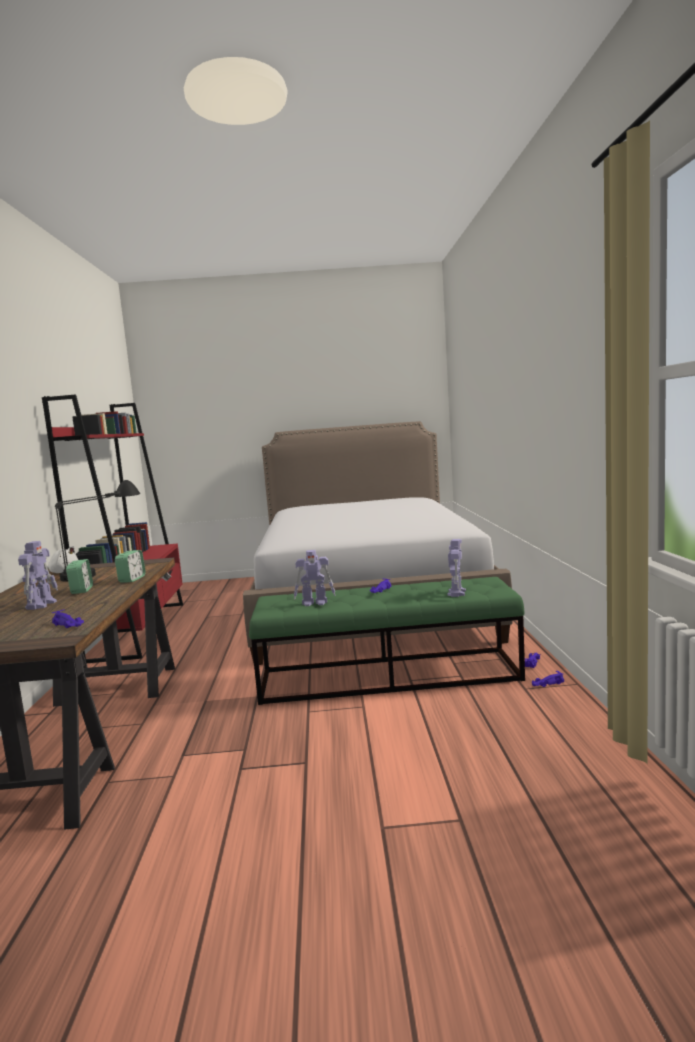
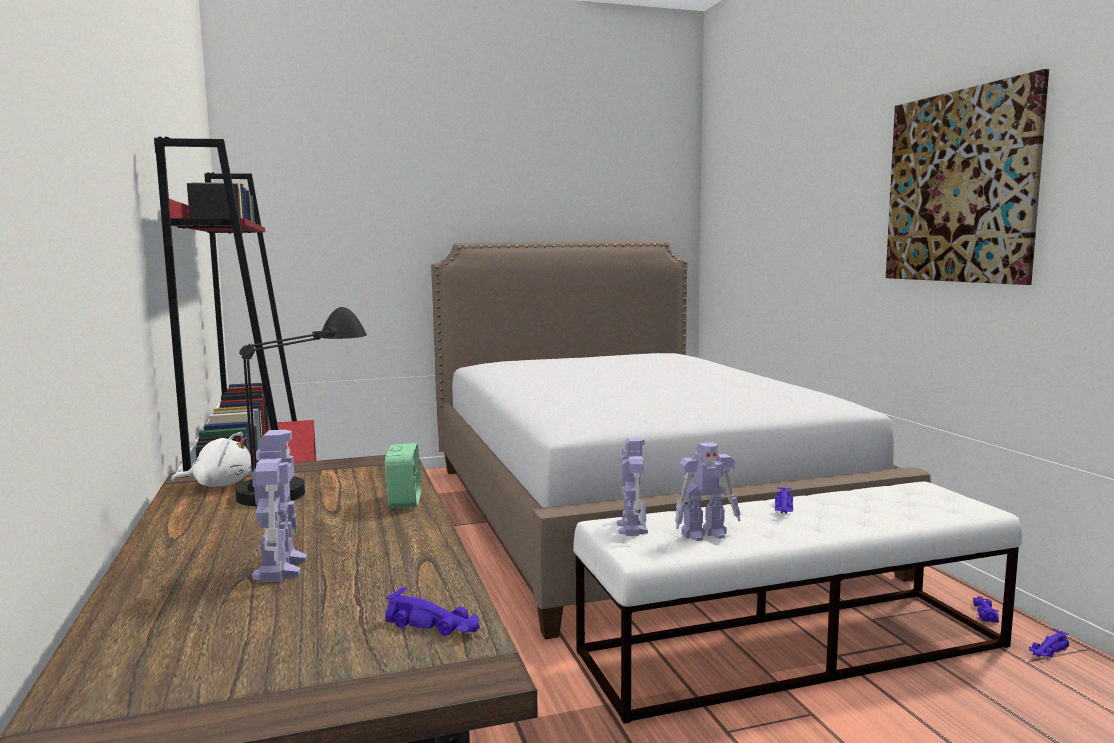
camera: 15 degrees left, 0 degrees up
(82, 590) = (327, 528): alarm clock -> none
(388, 675) = (794, 648): green bench -> white bench
(456, 592) = (914, 511): toy robot -> toy robot (631, 527)
(525, 382) = (960, 187): none -> picture

